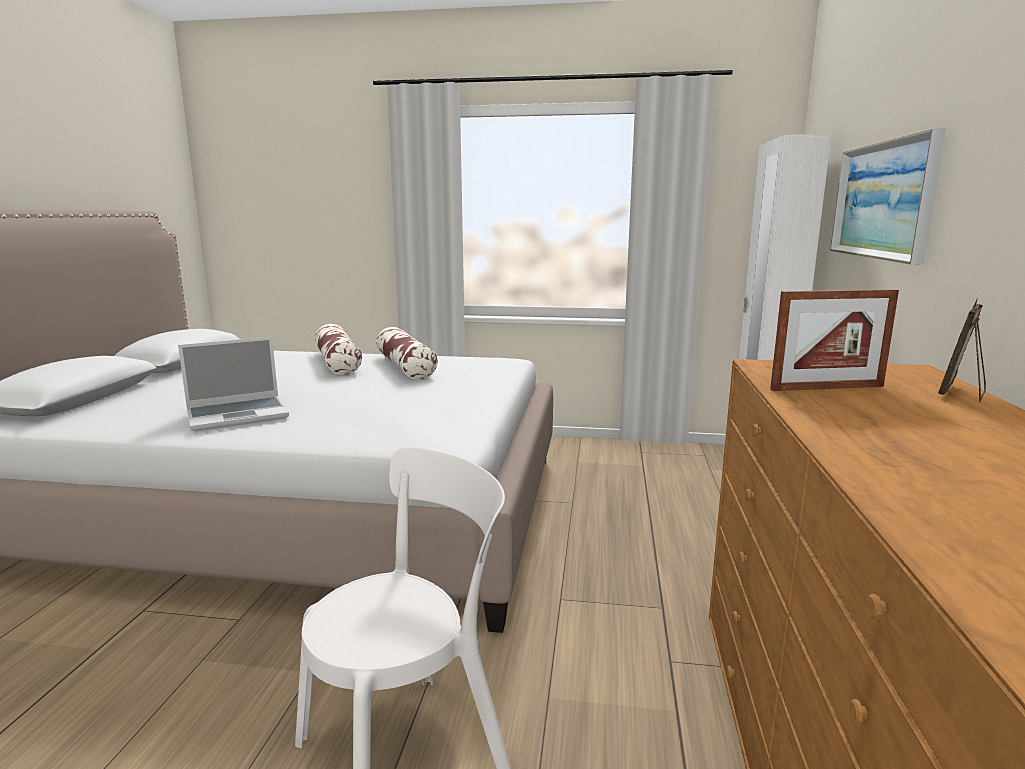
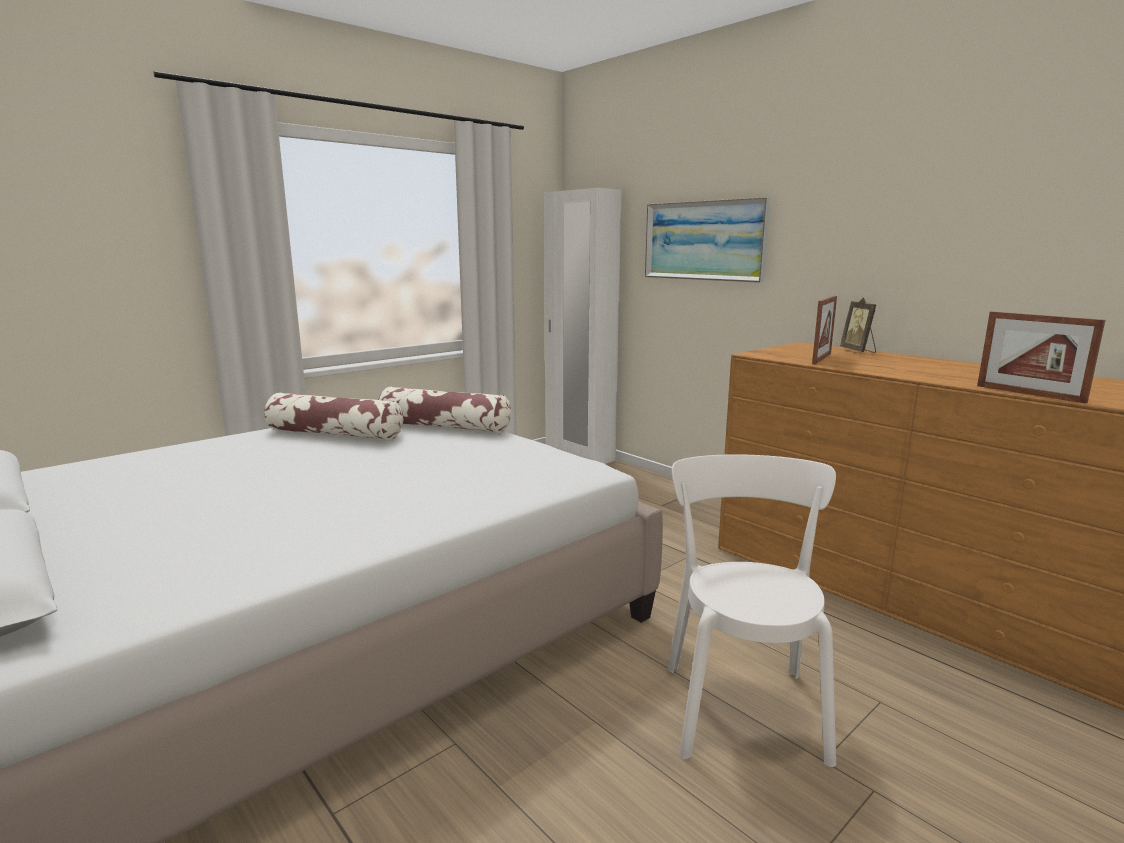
camera: 50 degrees left, 0 degrees up
(239, 415) = (333, 519): laptop -> none
(338, 362) = (237, 449): pillow -> pillow (444, 426)
(902, 526) = (1029, 394): none -> picture frame

